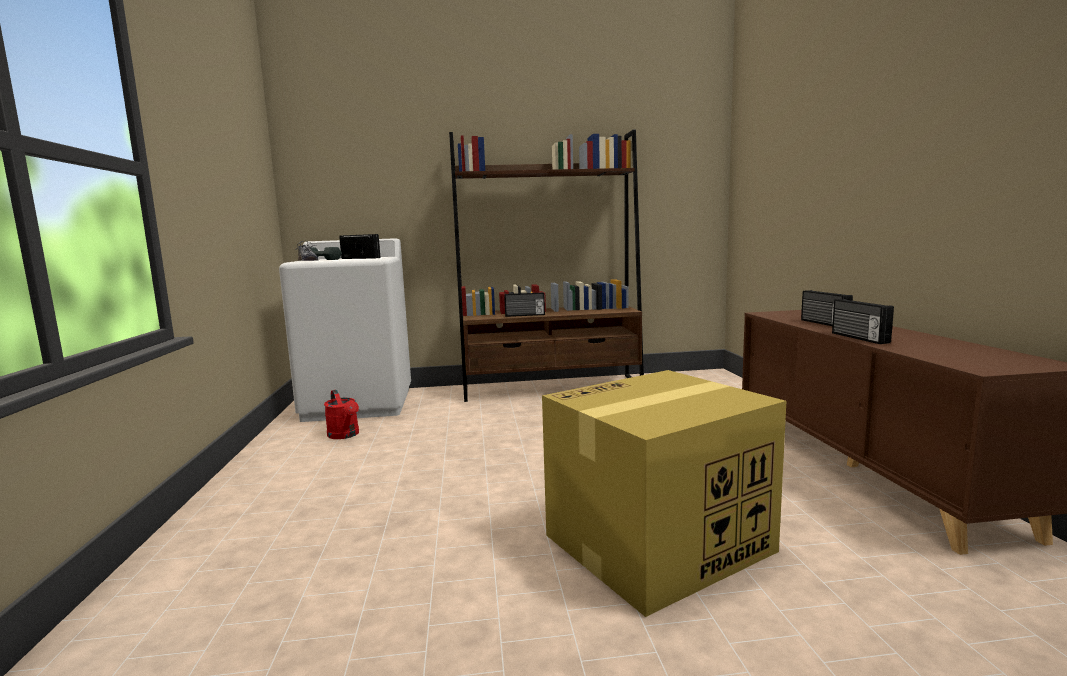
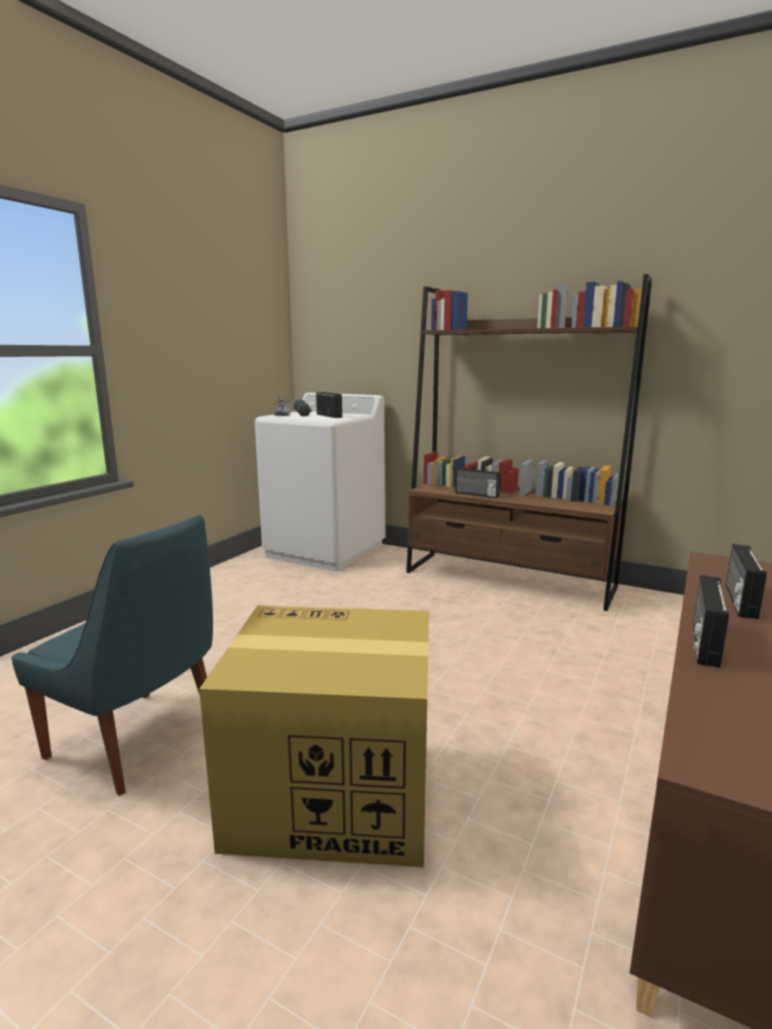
camera: 35 degrees right, 5 degrees up
(345, 435) = (274, 580): red watering can -> none
(434, 587) = (138, 741): none -> blue chair

